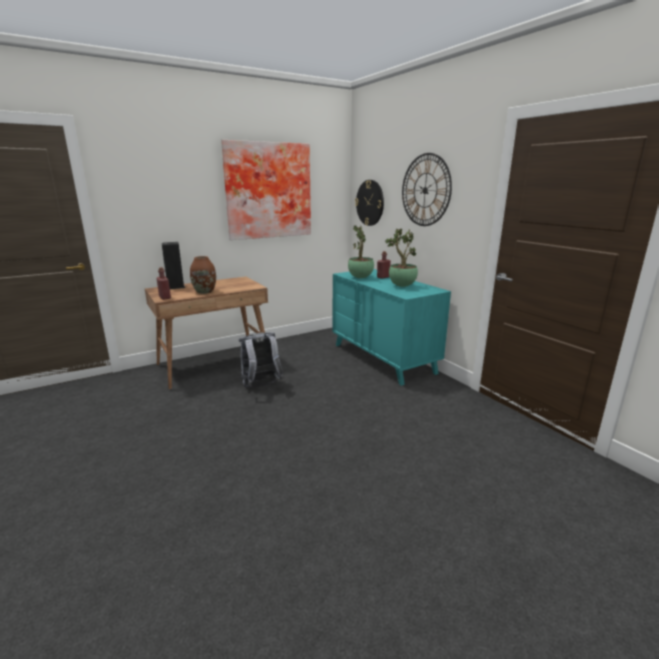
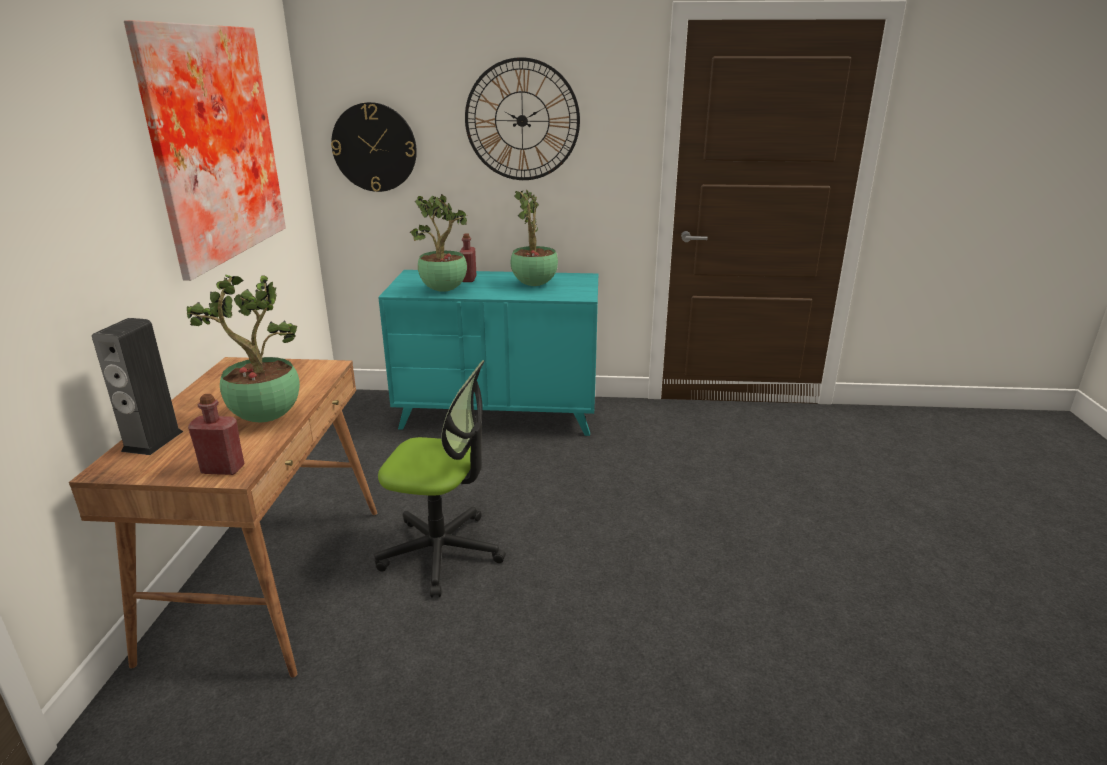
camera: 55 degrees left, 5 degrees up
(204, 292) = (264, 418): brown vase -> potted plant
(261, 387) = (442, 552): grey backpack -> office chair

